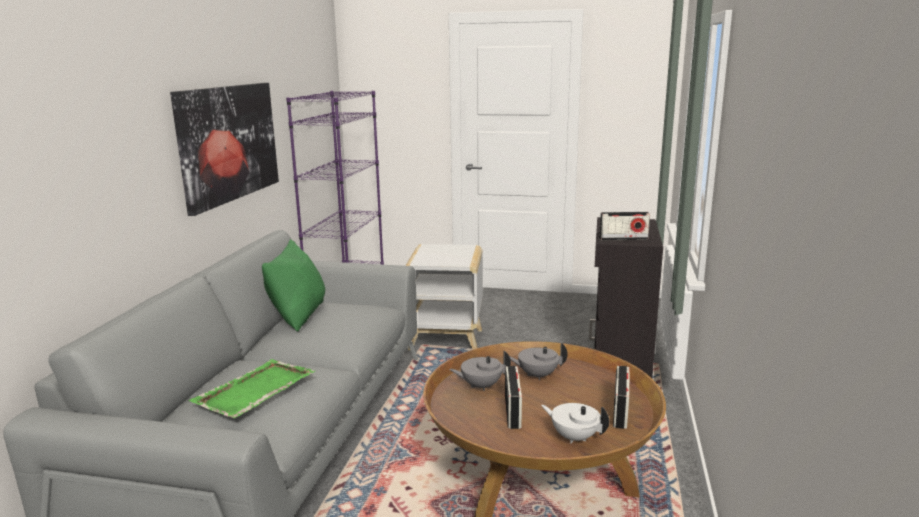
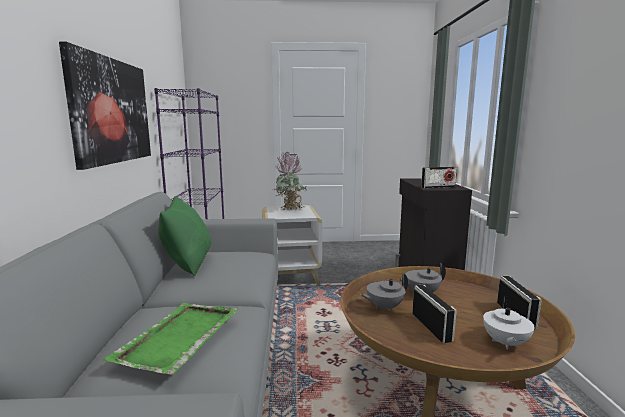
camera: 15 degrees left, 5 degrees down
(446, 253) = (290, 210): none -> potted plant
(574, 437) = (505, 343): white teapot -> white teapot turned 90 degrees counterclockwise

